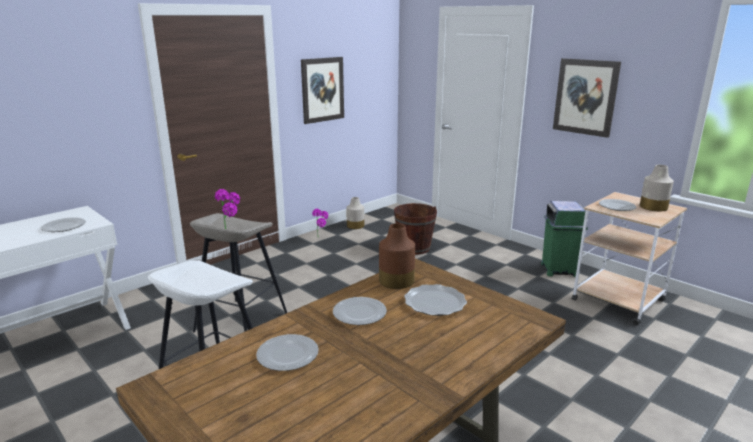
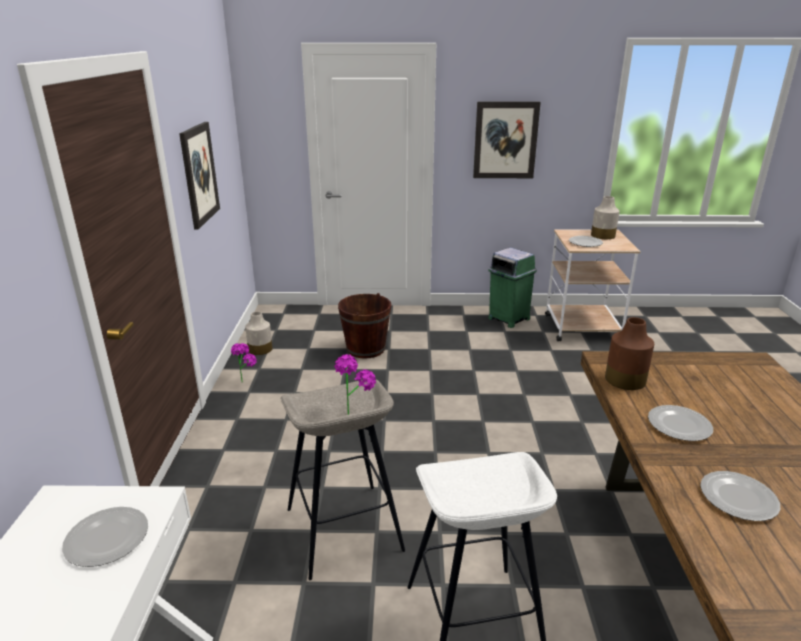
camera: 45 degrees left, 5 degrees up
(435, 303) = (691, 384): plate -> none

